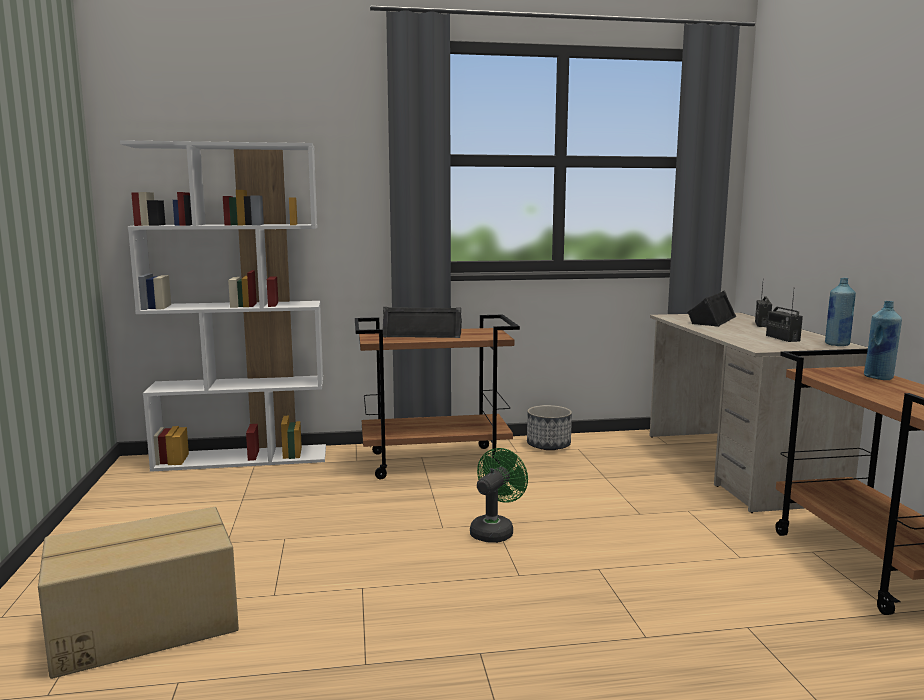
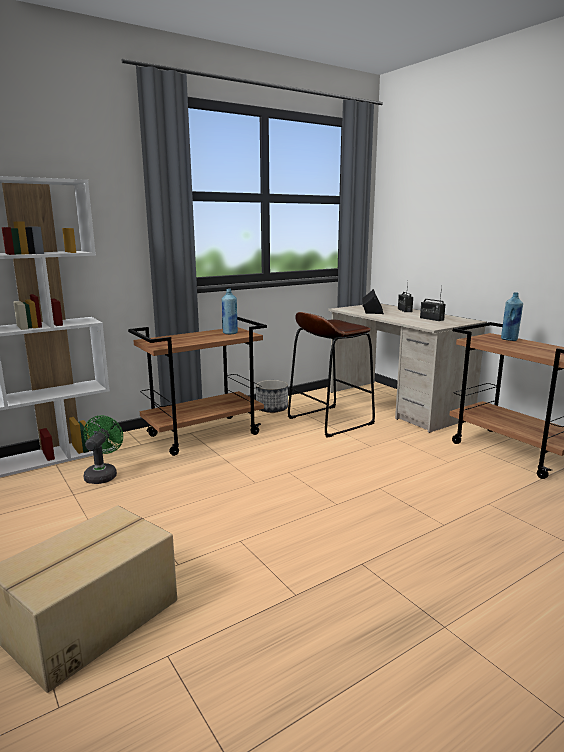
camera: 25 degrees left, 5 degrees up
(422, 334) = (190, 337): black speaker -> none
(495, 530) = (292, 477): green fan -> green fan (103, 474)
(613, 472) = (330, 421): none -> brown stool
(837, 344) = (465, 320): blue bottle -> blue bottle (230, 333)

